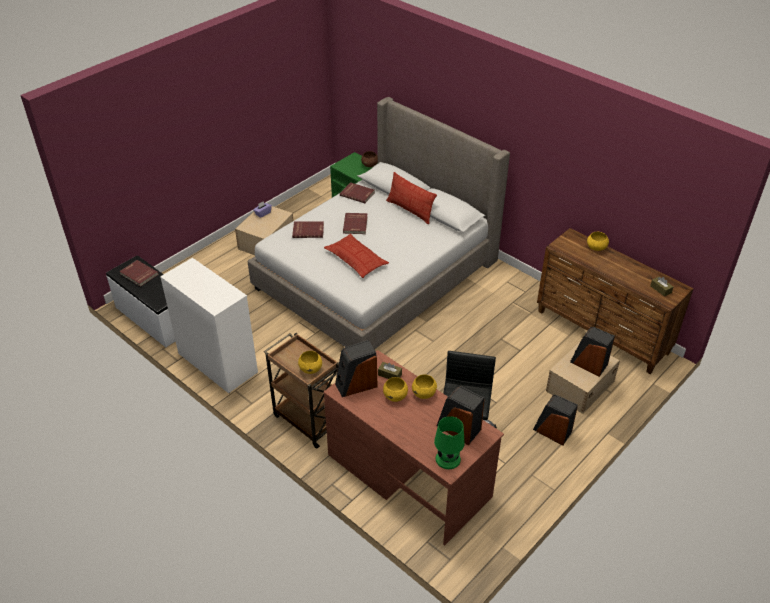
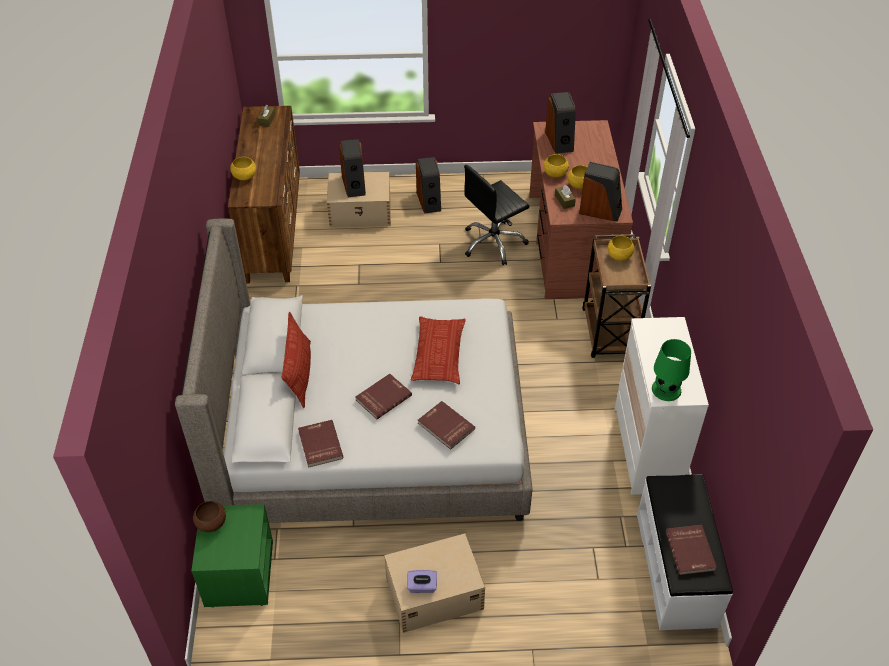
camera: 135 degrees left, 5 degrees up
(447, 458) = (591, 131): green table lamp -> green table lamp (666, 390)

